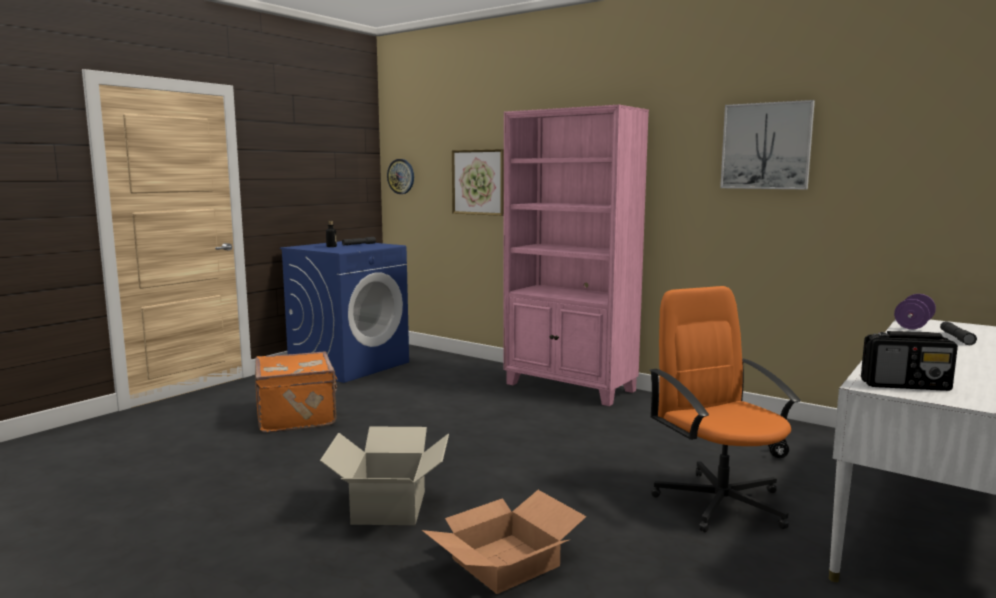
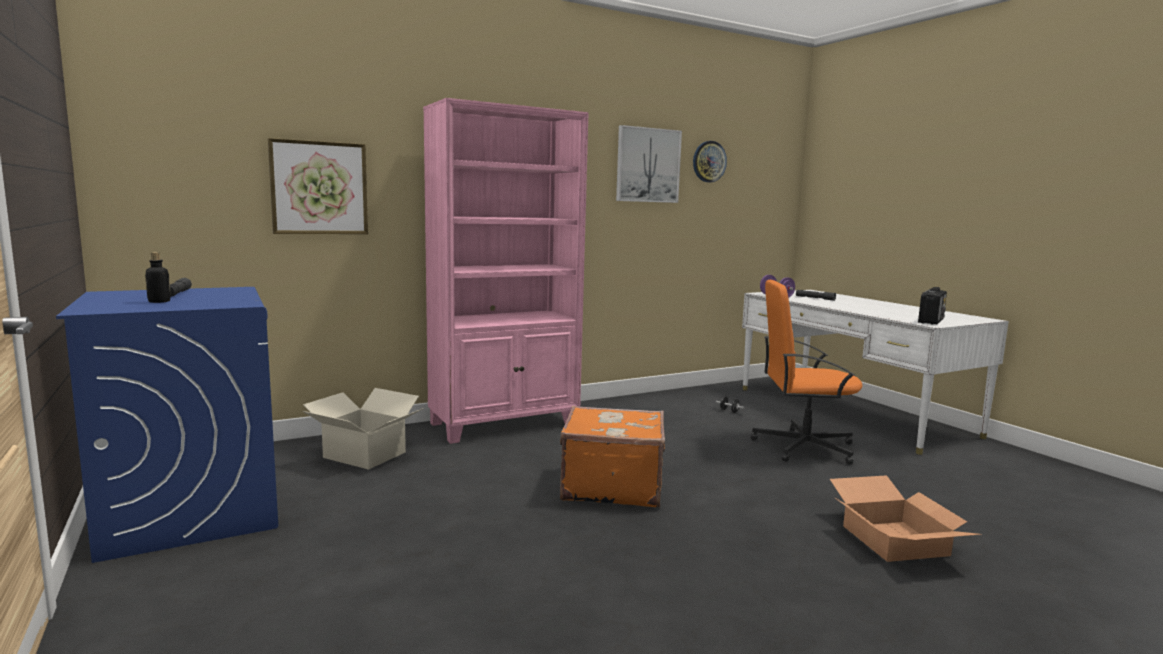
camera: 65 degrees left, 0 degrees up
(298, 416) = (384, 587): orange suitcase -> orange suitcase (611, 486)
(390, 507) = (763, 571): cardboard box -> cardboard box (365, 454)
(401, 176) = (139, 173): wall clock -> wall clock (709, 161)

